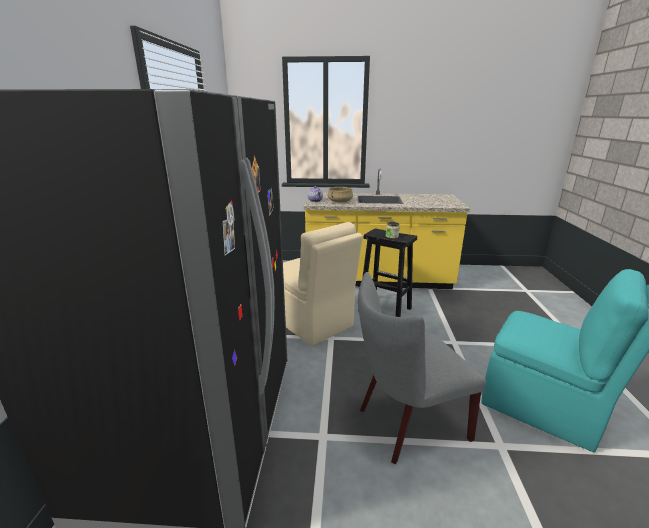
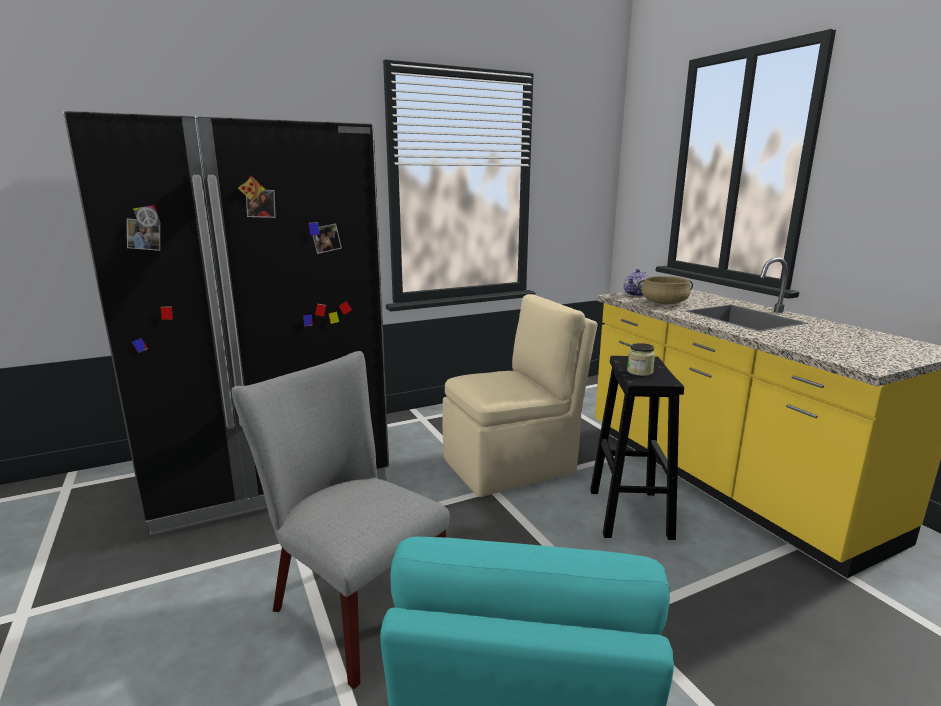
camera: 60 degrees right, 5 degrees down
(312, 322) = (512, 465): beige chair -> beige chair turned 135 degrees counterclockwise

